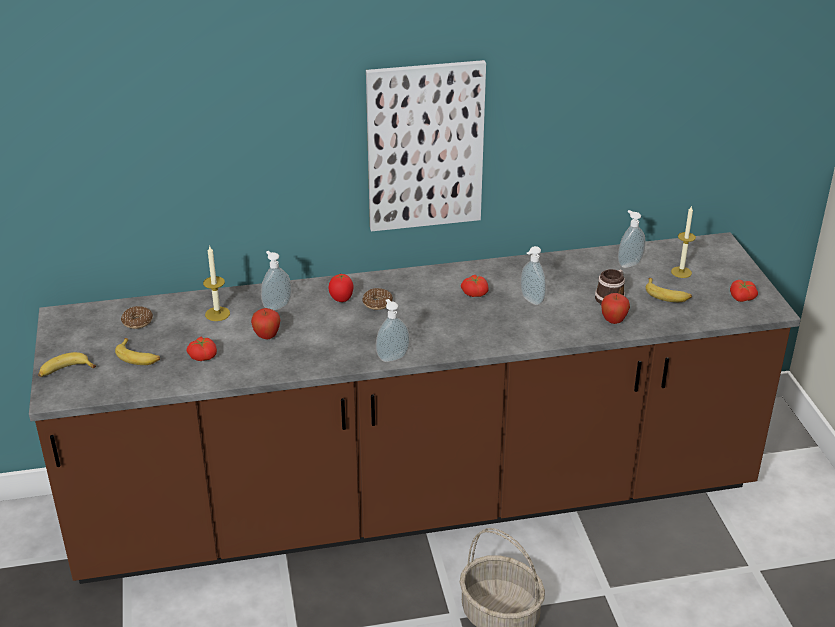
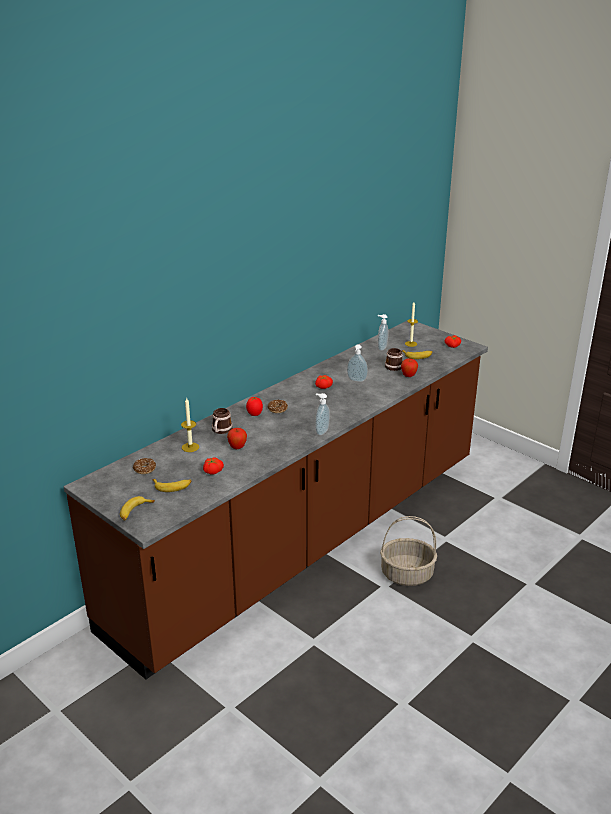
camera: 35 degrees left, 5 degrees down
(276, 306) = (221, 431): soap dispenser -> mug
(425, 146) = (272, 303): picture -> none

